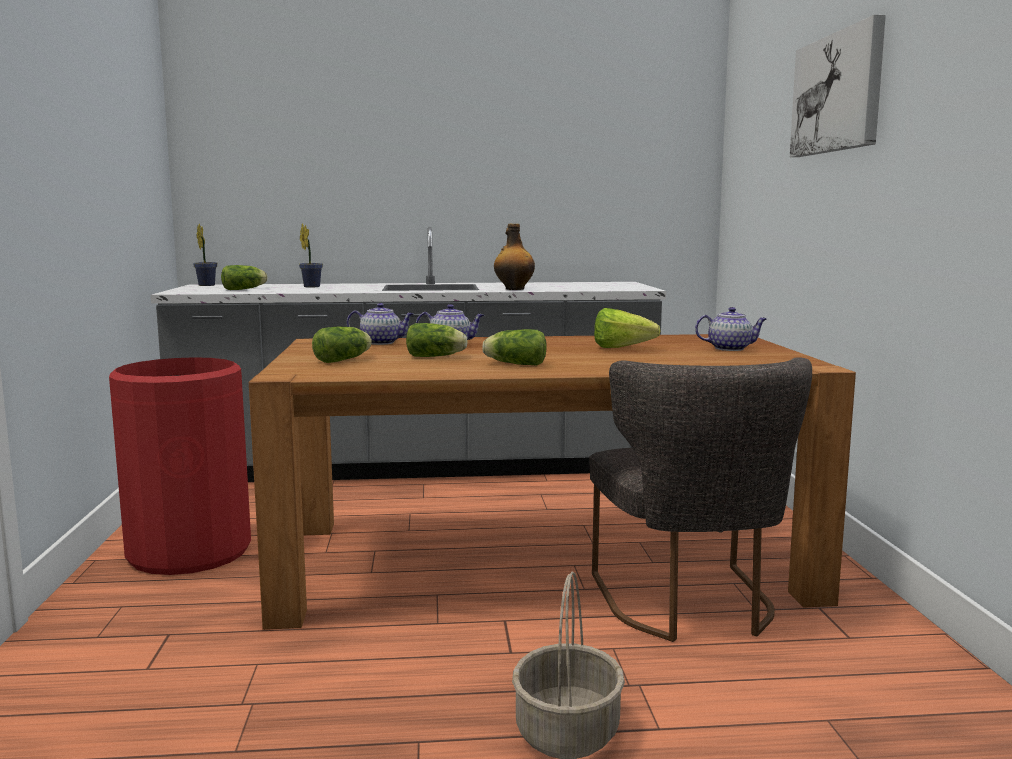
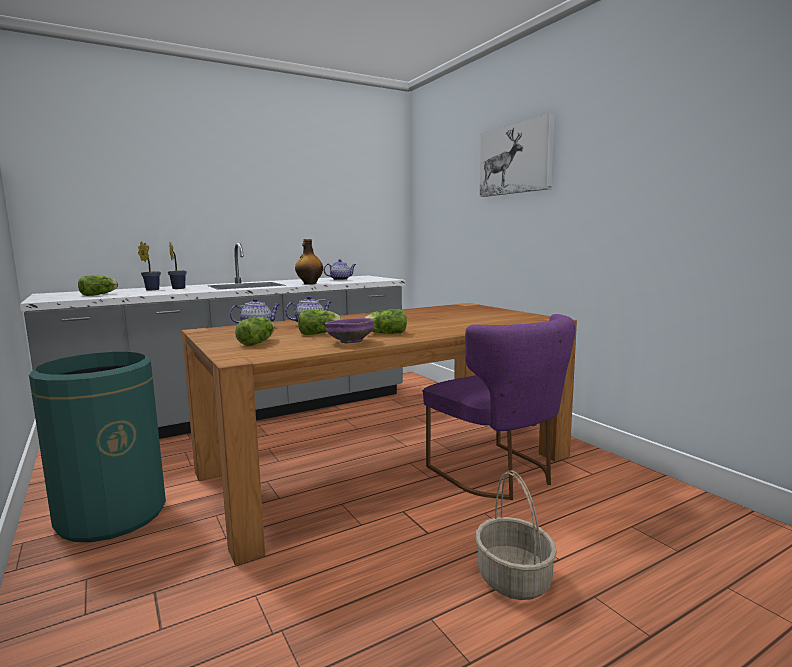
camera: 25 degrees left, 0 degrees up
(190, 552) = (112, 515): red trash can -> green trash can
(207, 285) = (54, 293): potted plant -> potted plant (178, 288)
(446, 370) = (350, 342): none -> purple bowl
(627, 349) = (427, 317): lettuce -> none
(690, 606) = (499, 474): grey chair -> purple chair
(730, 349) = (483, 312): teapot -> teapot (340, 279)

